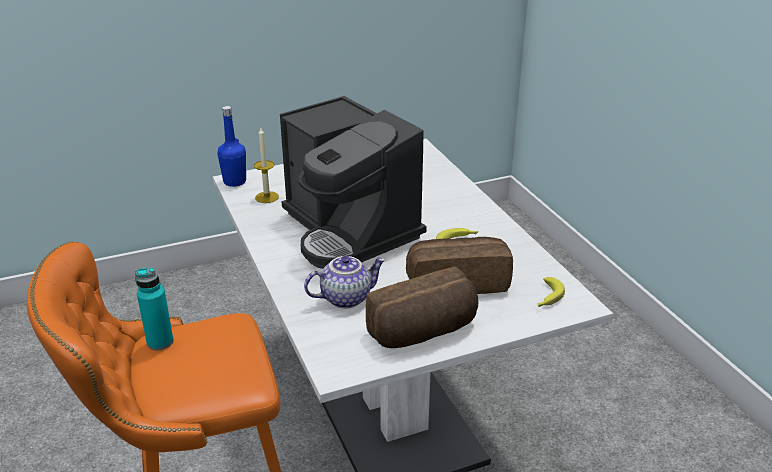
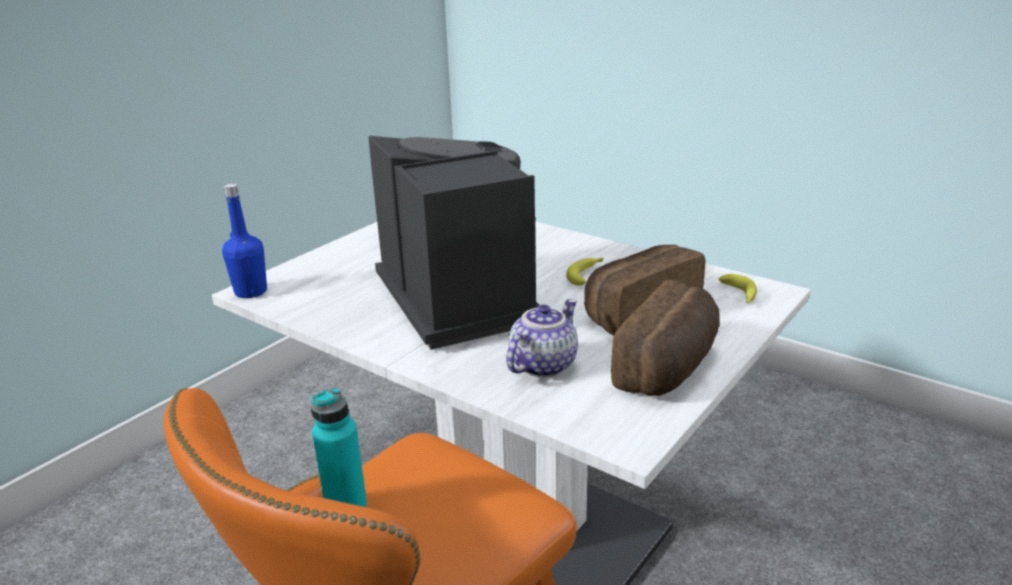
camera: 30 degrees left, 5 degrees down
(267, 197) = (314, 295): candle -> none
(350, 230) = (460, 299): coffee machine -> coffee machine turned 135 degrees counterclockwise

